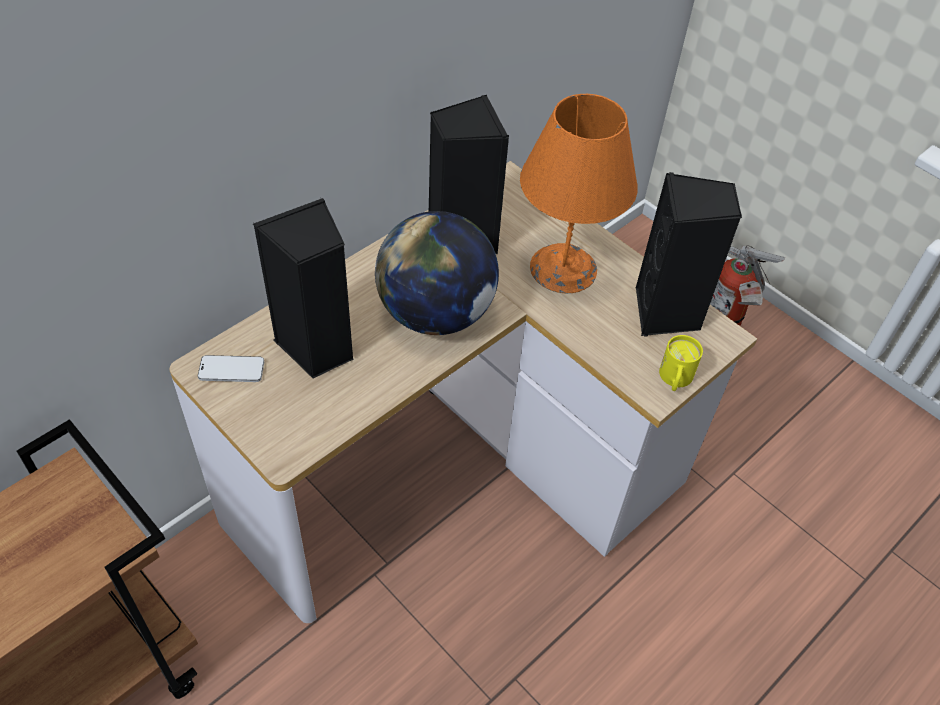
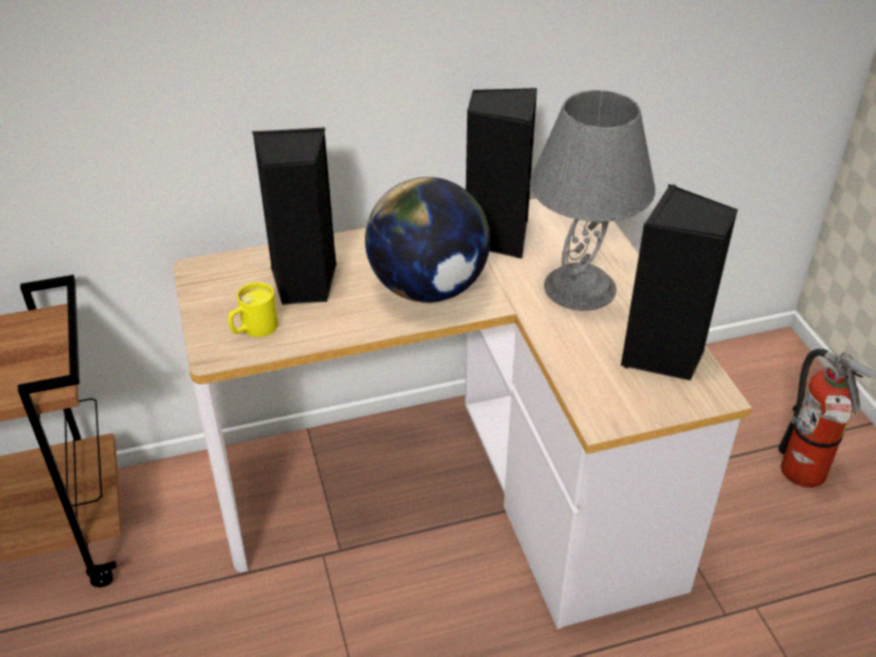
camera: 30 degrees right, 10 degrees down
(231, 370) = (221, 278): phone -> none
(564, 269) = (580, 288): orange table lamp -> grey table lamp
(674, 380) = (629, 414): yellow mug -> yellow mug (253, 330)

